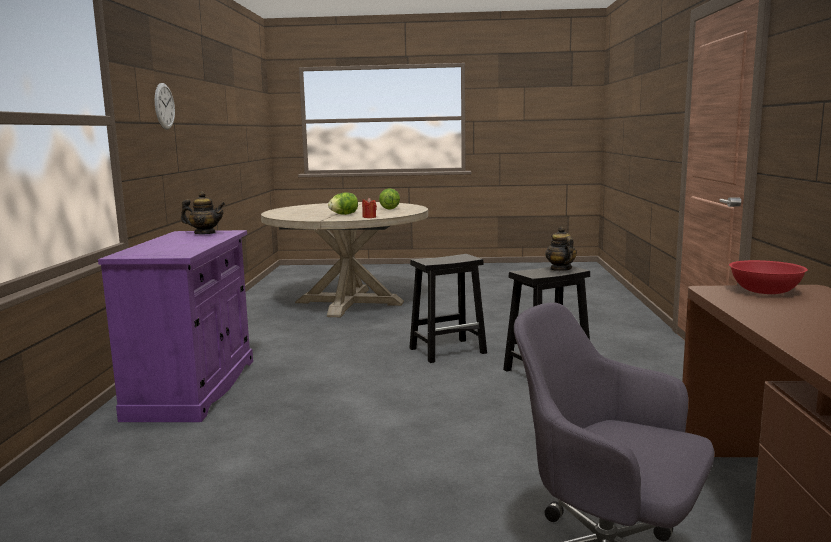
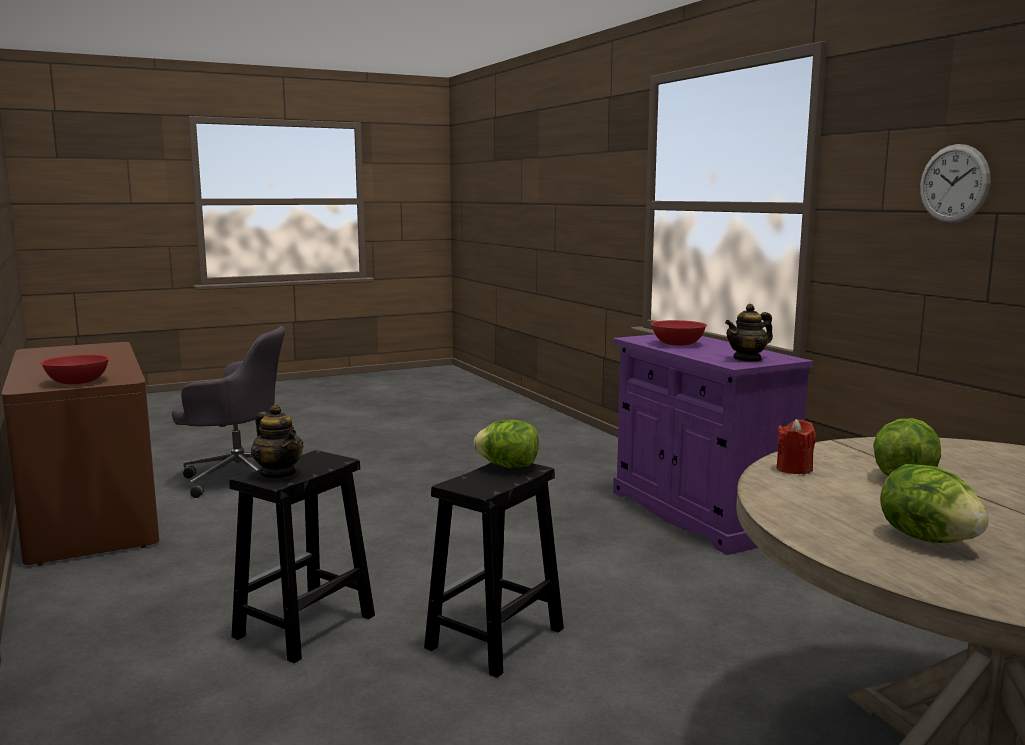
camera: 150 degrees right, 0 degrees up
(181, 246) = (677, 344): none -> red bowl
(432, 261) = (508, 466): none -> lettuce

